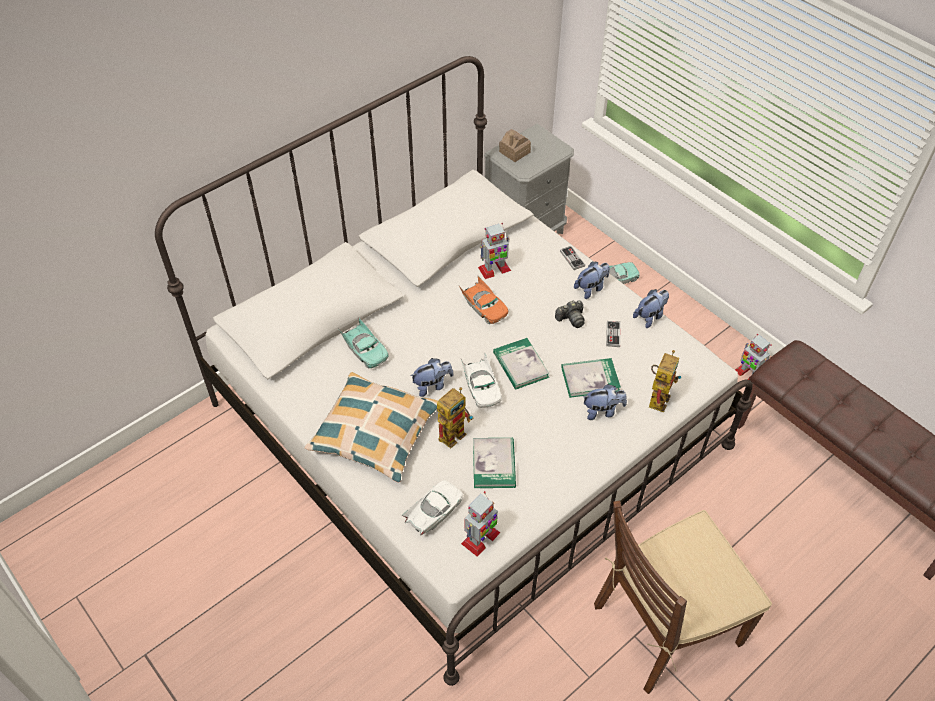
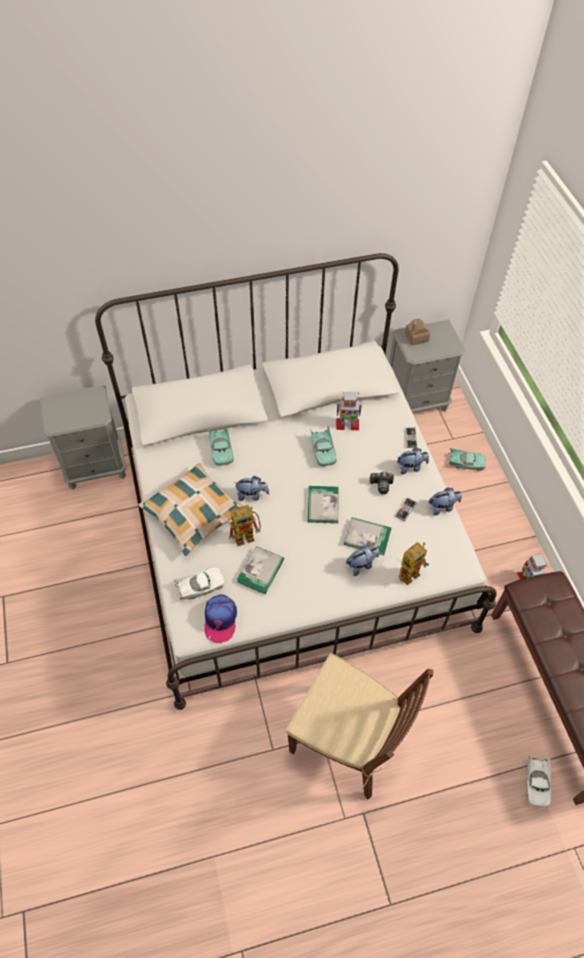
camera: 25 degrees right, 5 degrees up
(183, 447) = (96, 467): none -> grey nightstand
(480, 538) = (220, 620): toy robot -> cap
(481, 387) = (285, 510): white toy car -> white toy car (536, 783)
(484, 307) = (323, 451): orange toy car -> turquoise toy car
(602, 411) = (361, 565): plush toy -> plush toy turned 45 degrees counterclockwise
(666, 625) = (348, 740): brown chair -> brown chair turned 150 degrees counterclockwise

